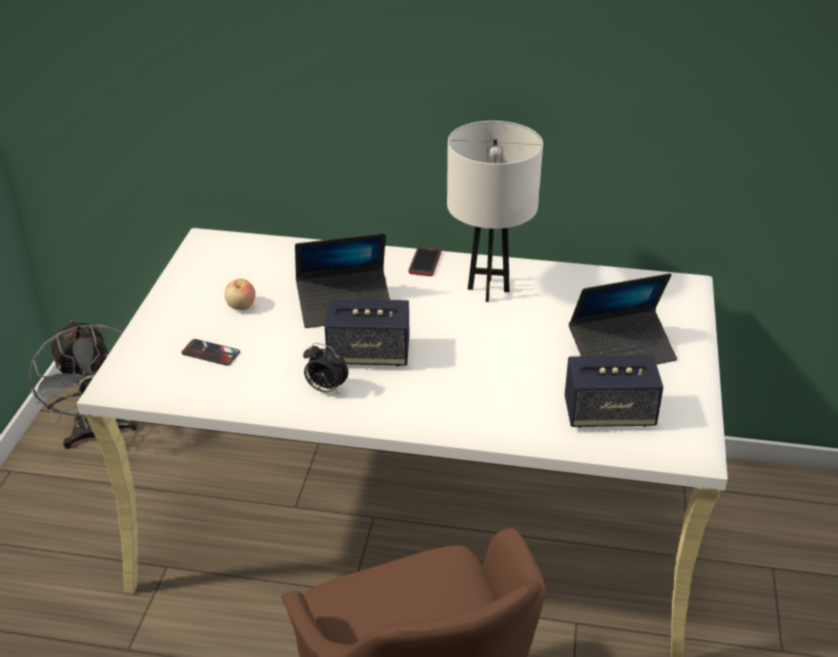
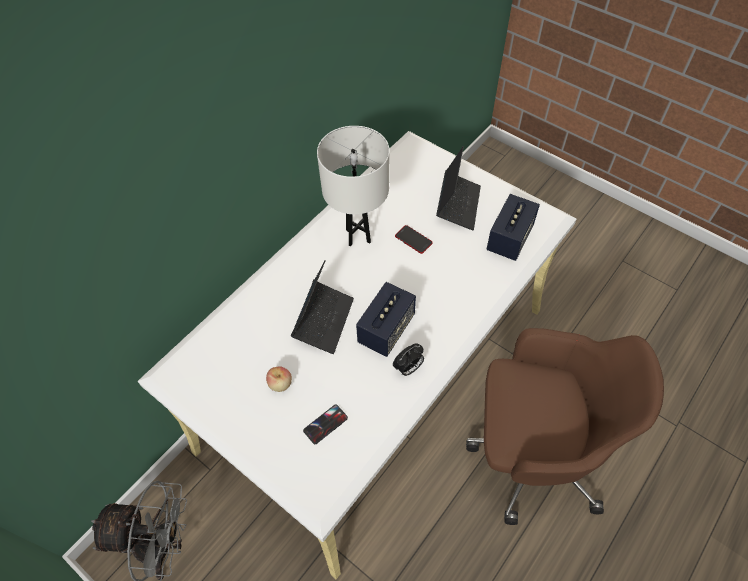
camera: 60 degrees left, 20 degrees up
(425, 262) = (304, 254): phone -> phone (413, 240)

